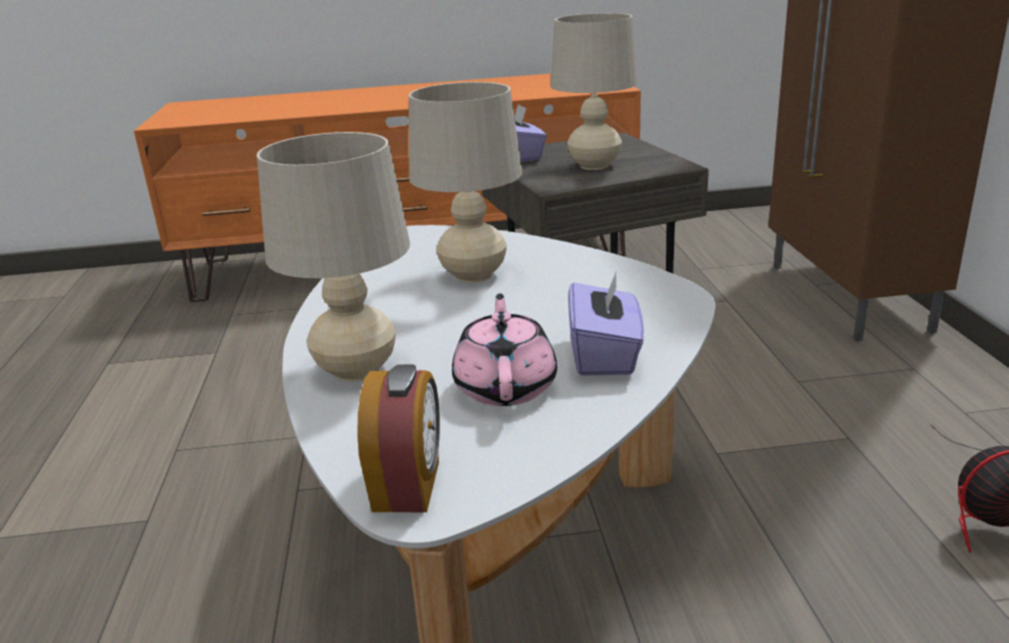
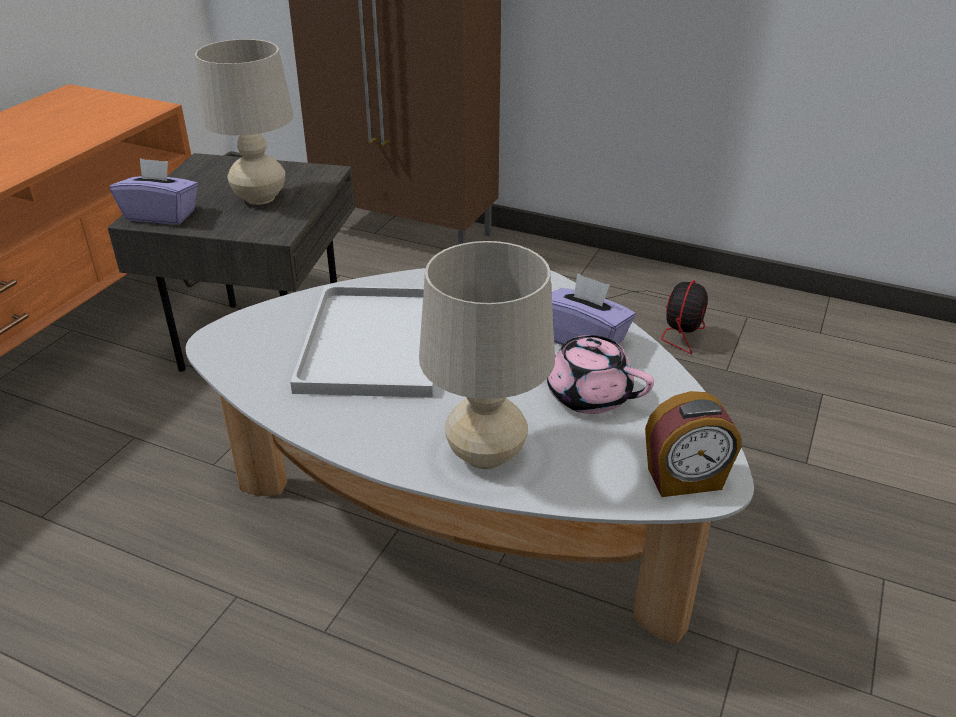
camera: 60 degrees left, 10 degrees up
(409, 486) = (685, 480): alarm clock -> alarm clock turned 135 degrees clockwise
(473, 275) = (373, 340): beige table lamp -> white tray

